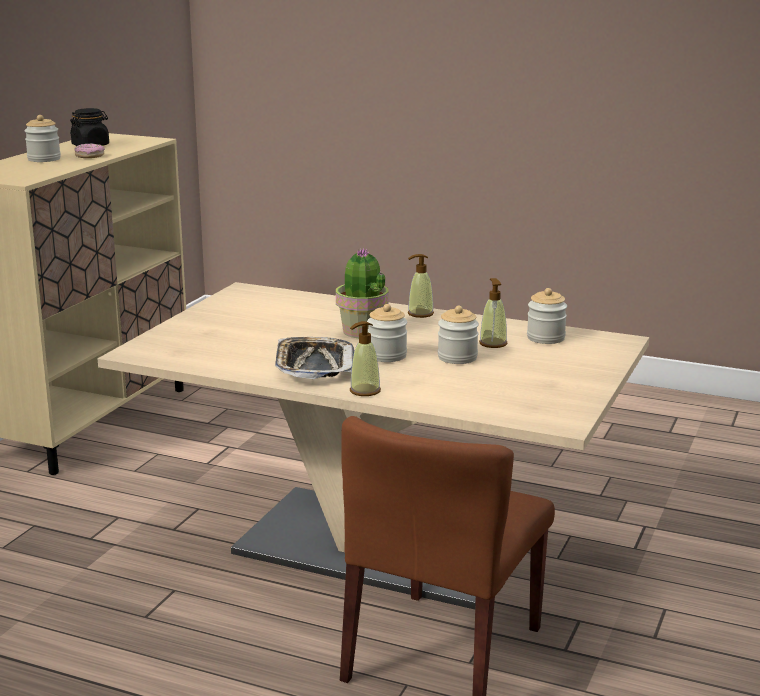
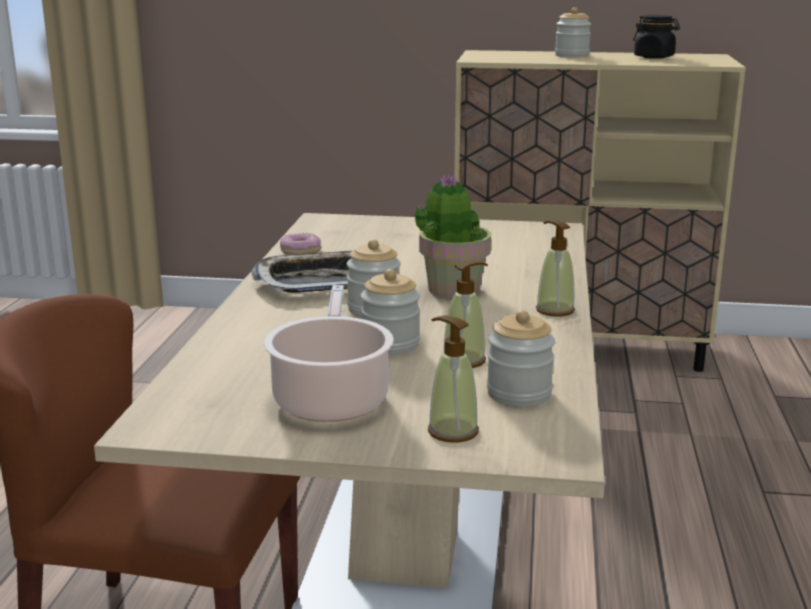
camera: 75 degrees right, 0 degrees up
(89, 156) = (607, 60): donut -> donut (300, 251)
(364, 391) = (247, 310): soap dispenser -> soap dispenser (452, 431)
(536, 378) = (331, 398): none -> cooking pot

